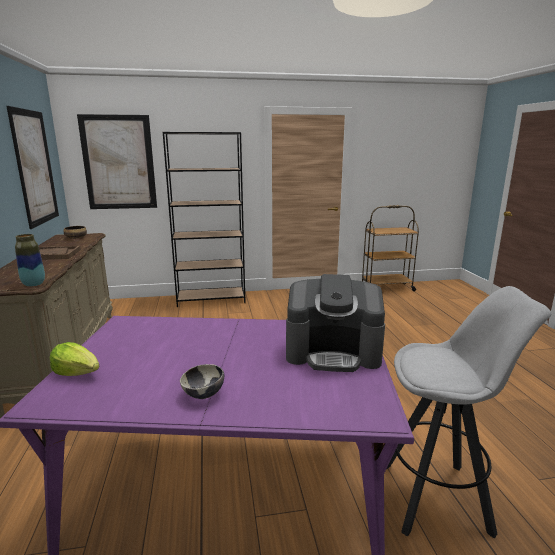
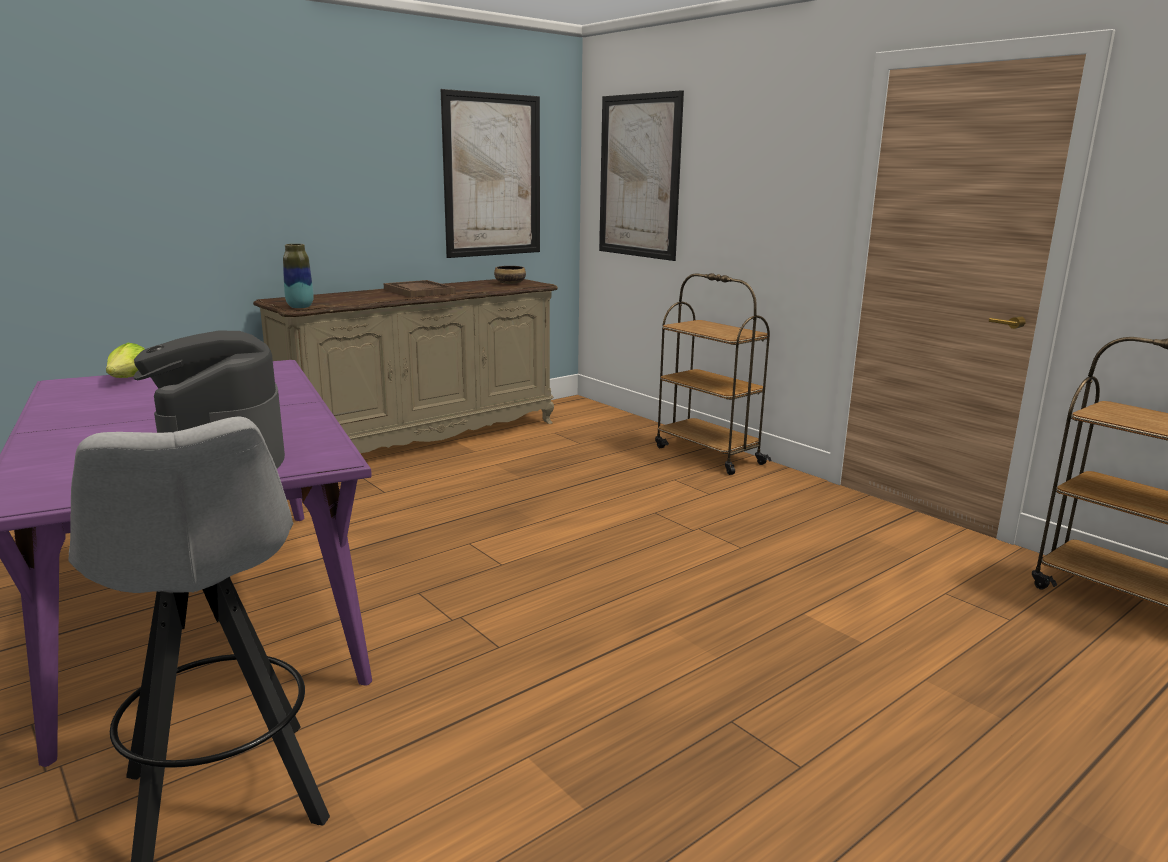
camera: 60 degrees right, 0 degrees up
(203, 395) = (80, 424): bowl -> none
(211, 299) = (707, 455): beige bookcase -> brown cart

